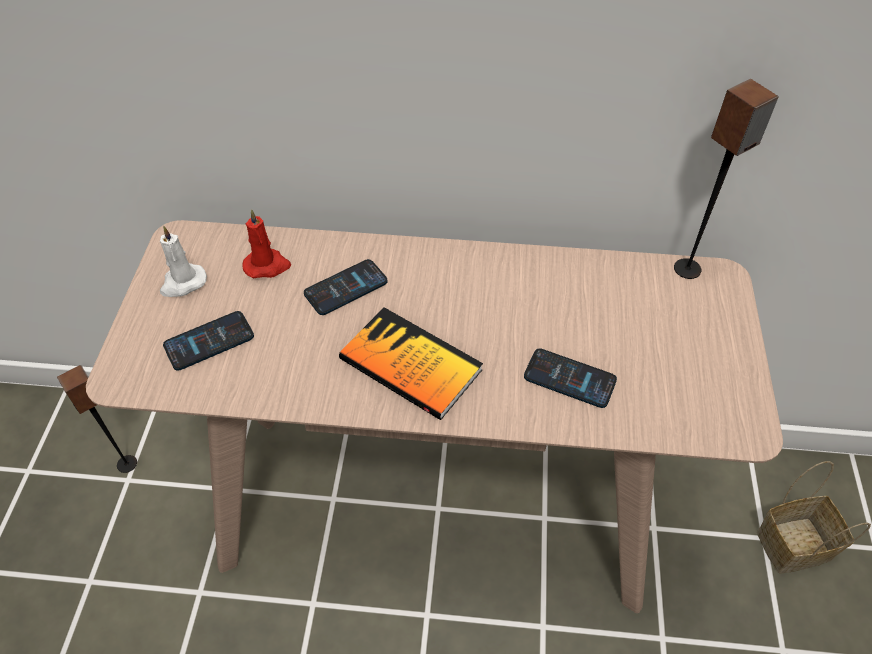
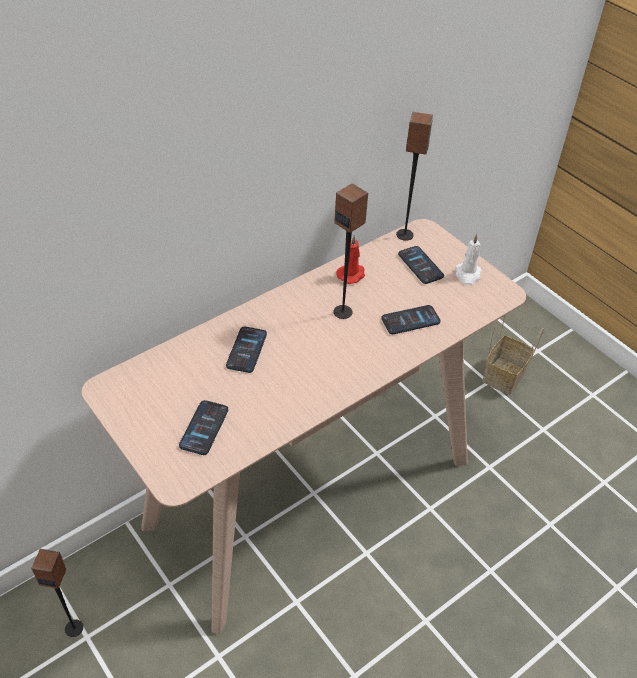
camera: 45 degrees left, 5 degrees down
(183, 283) = (144, 410): white candle -> white candle (467, 275)
(267, 265) = (184, 367): red candle -> red candle (351, 274)
(410, 365) = (329, 365): book -> none
(499, 314) = (343, 312): none -> speaker
(664, 319) = (420, 265): none -> phone

